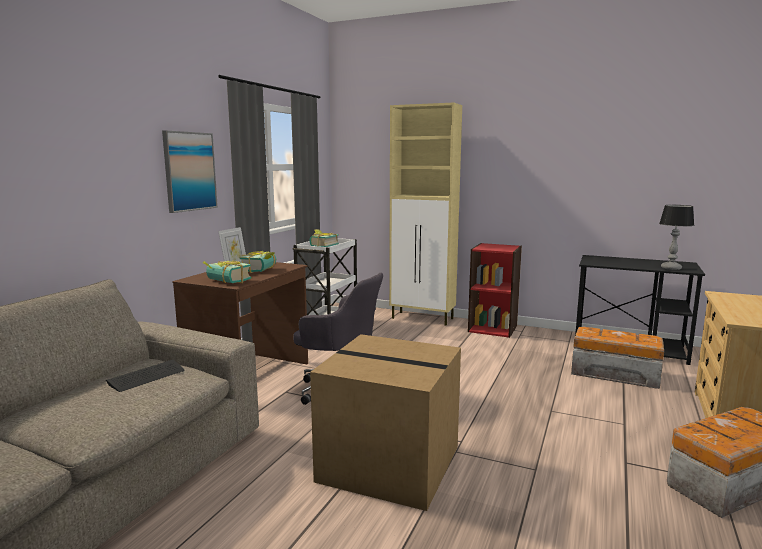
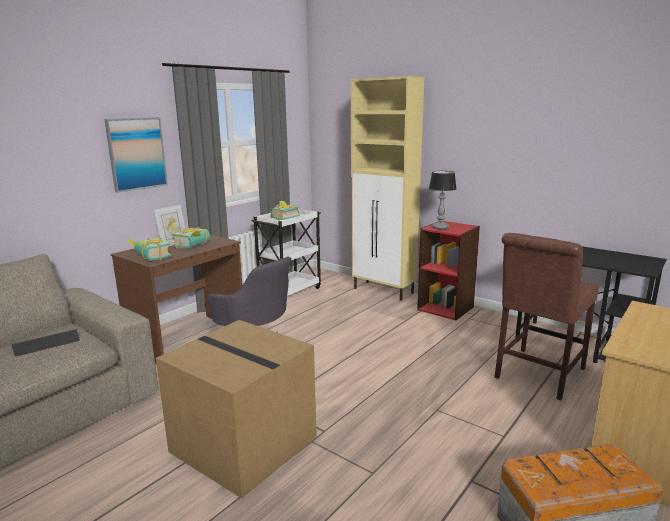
camera: 15 degrees right, 5 degrees up
(613, 374) = (537, 375): storage box -> brown chair
(670, 268) = (623, 266): table lamp -> table lamp (440, 227)

